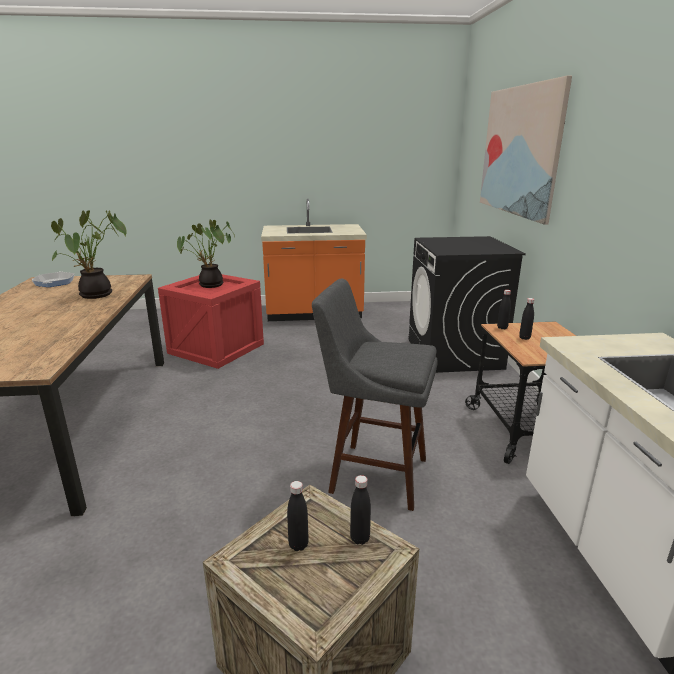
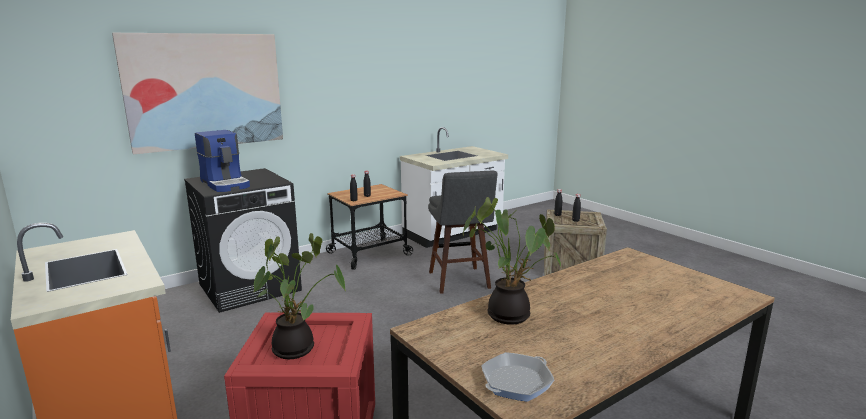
camera: 120 degrees left, 5 degrees down
(454, 242) = (226, 184): none -> coffee machine

